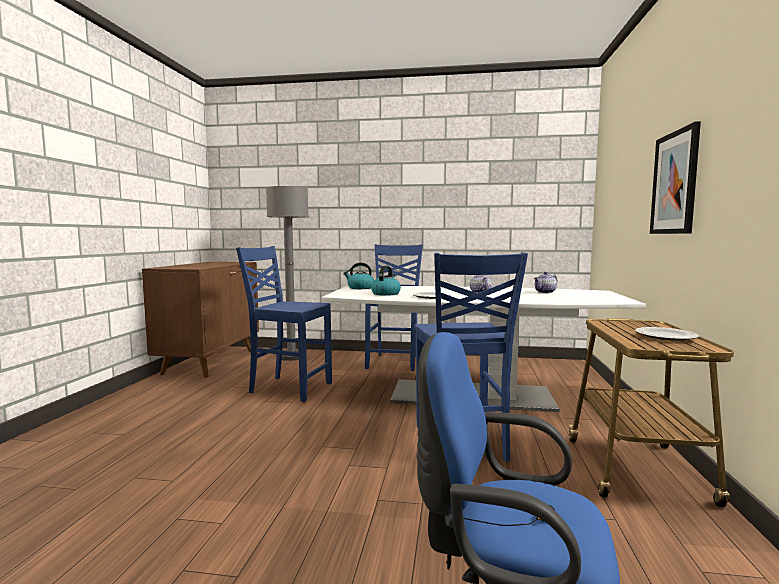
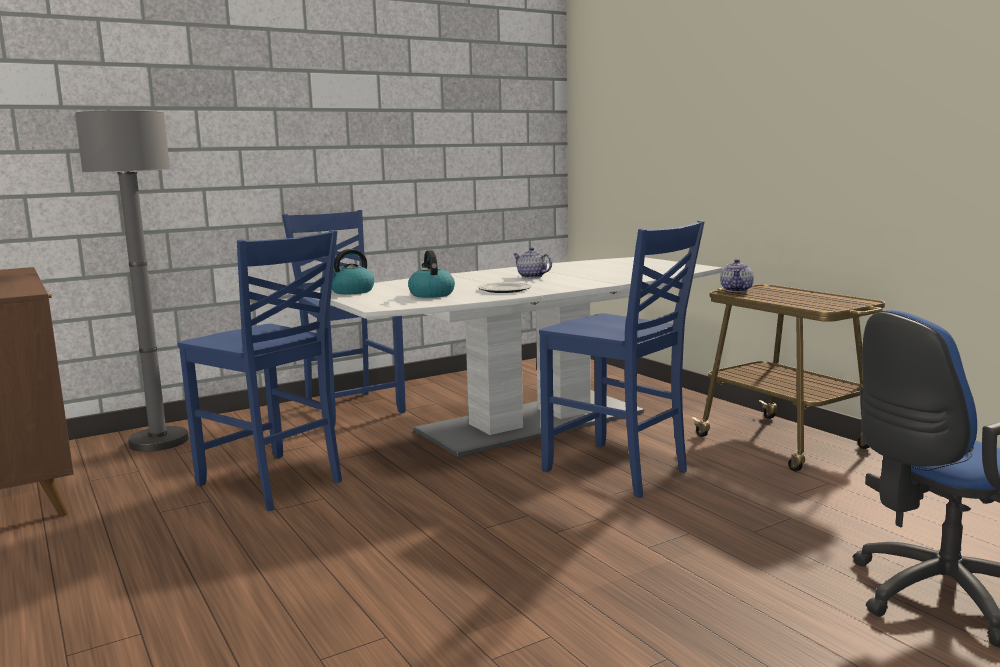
camera: 40 degrees left, 5 degrees up
(289, 388) = (272, 483): blue chair -> blue chair turned 120 degrees counterclockwise
(545, 292) = (592, 266): teapot -> teapot (737, 290)
(665, 336) = (812, 297): plate -> none
(675, 183) = (753, 130): picture -> none

